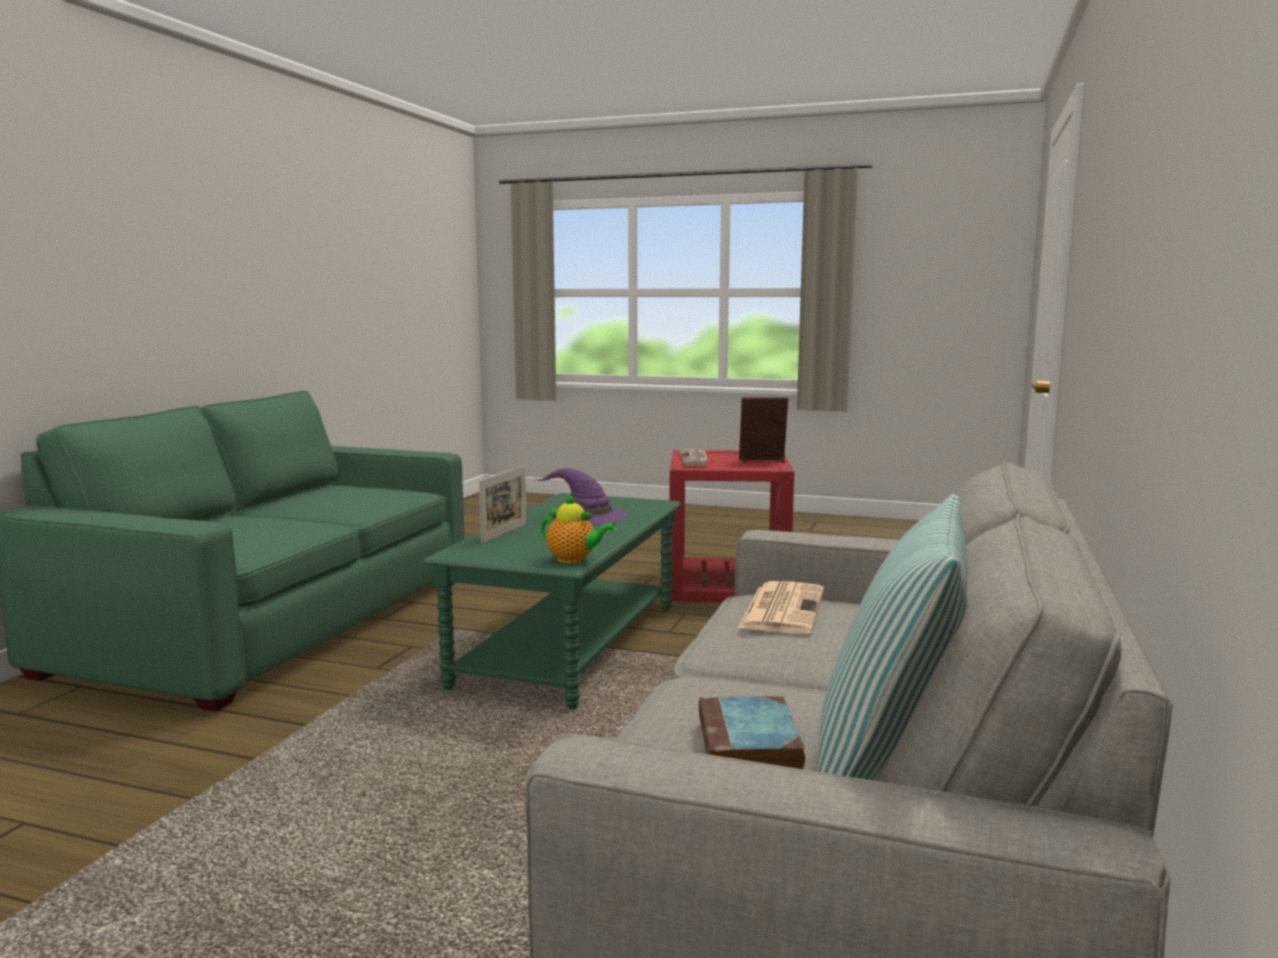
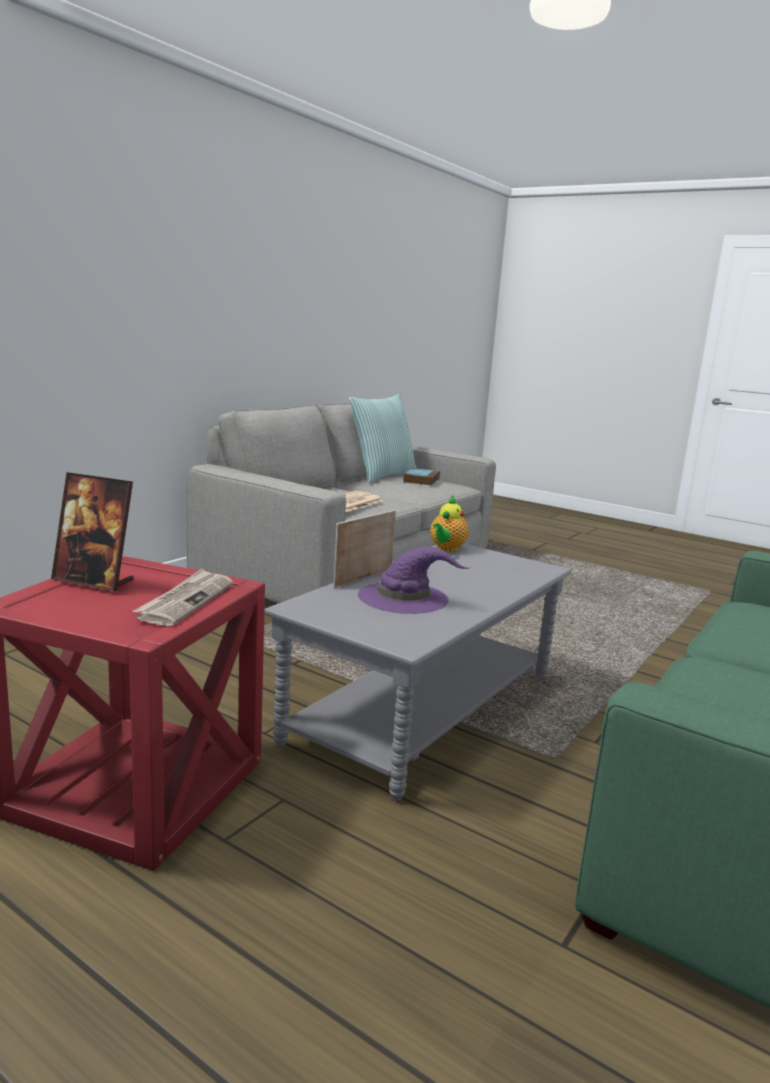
camera: 165 degrees left, 5 degrees up
(504, 533) = (503, 585): picture frame -> picture frame (363, 578)
(570, 645) = (423, 709): green coffee table -> grey coffee table
(574, 560) = (446, 548): teapot -> teapot turned 105 degrees counterclockwise

